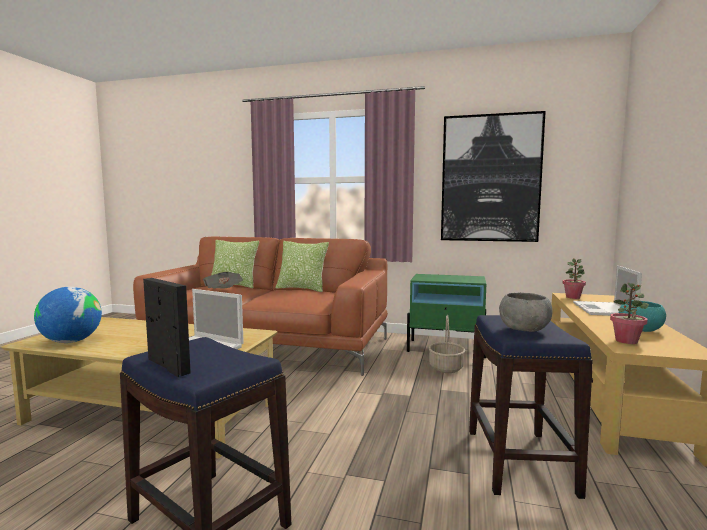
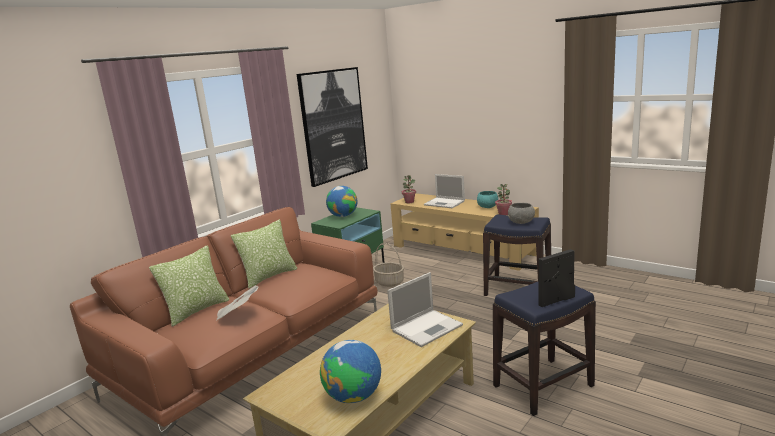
camera: 65 degrees left, 10 degrees up
(448, 277) = (343, 216): none -> globe

